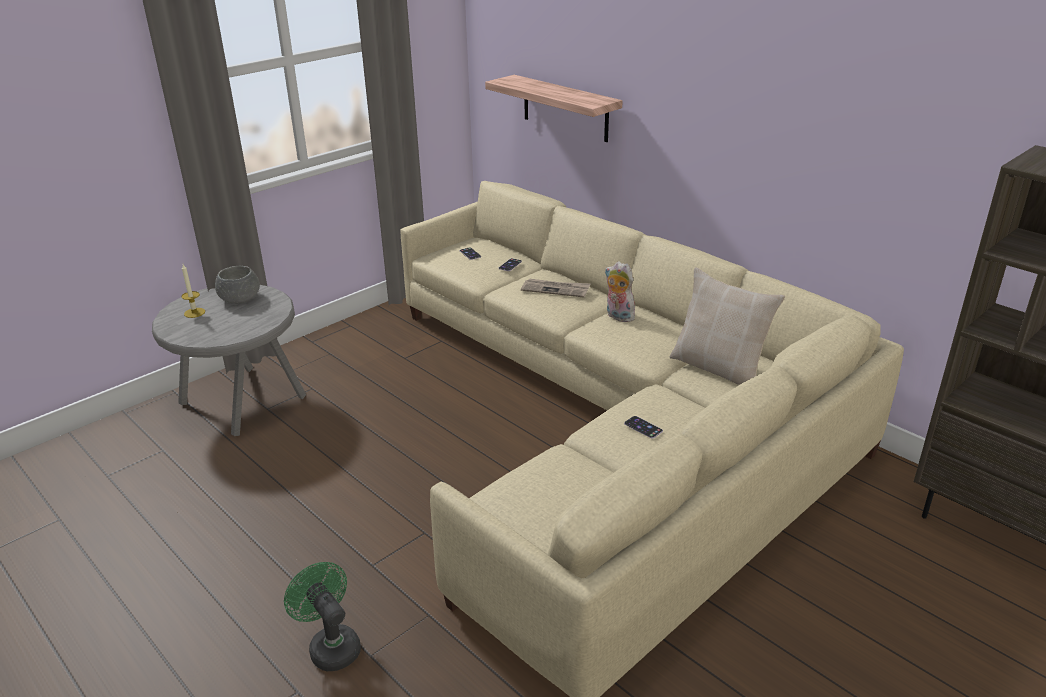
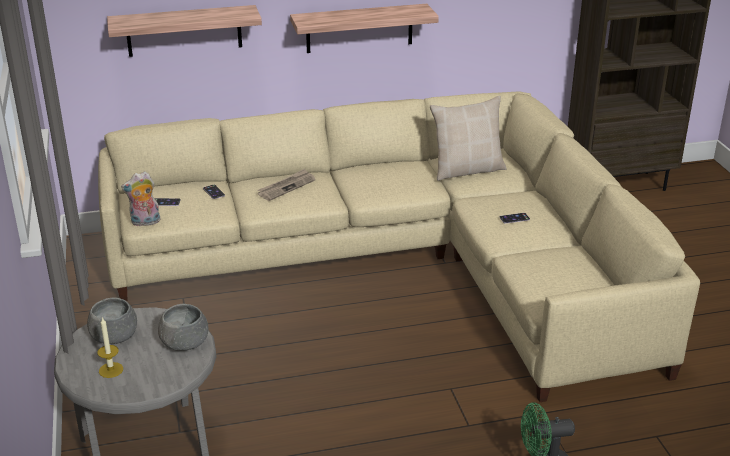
camera: 60 degrees left, 0 degrees up
(248, 326) = (184, 342): none -> grey bowl
(618, 316) = (359, 178): plush toy -> plush toy (145, 222)
(716, 162) = (359, 28): none -> shelf

